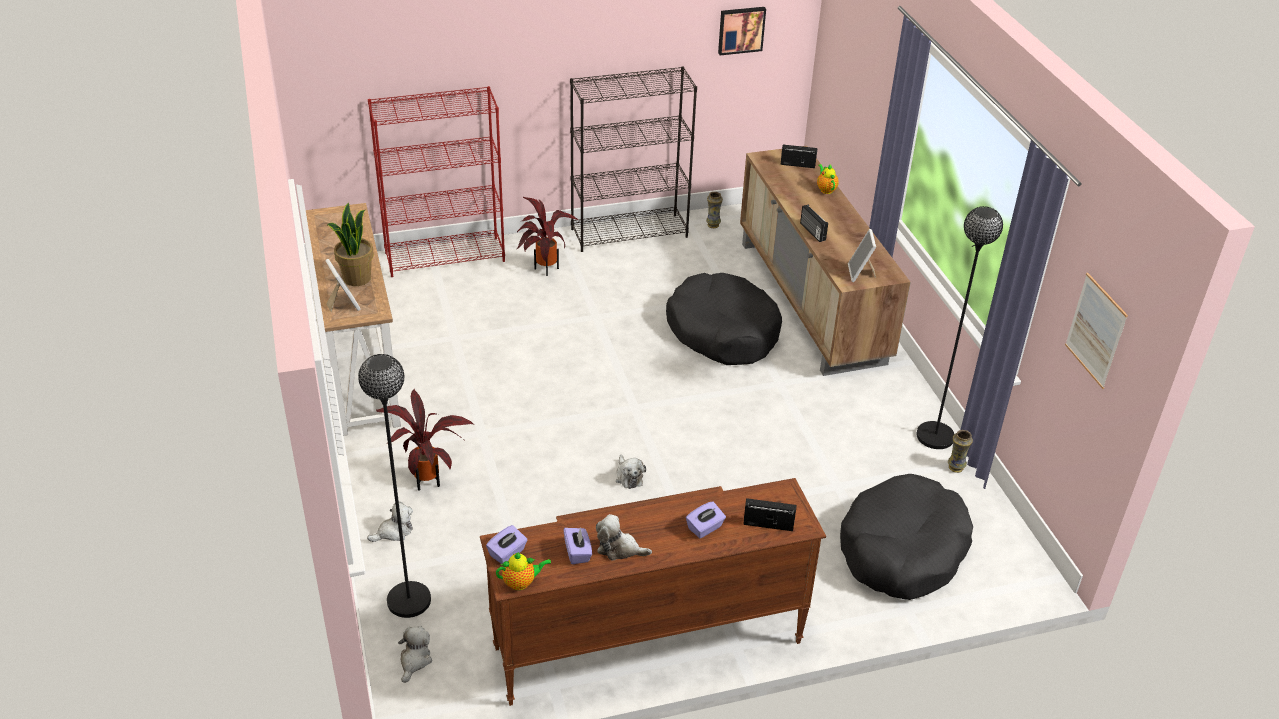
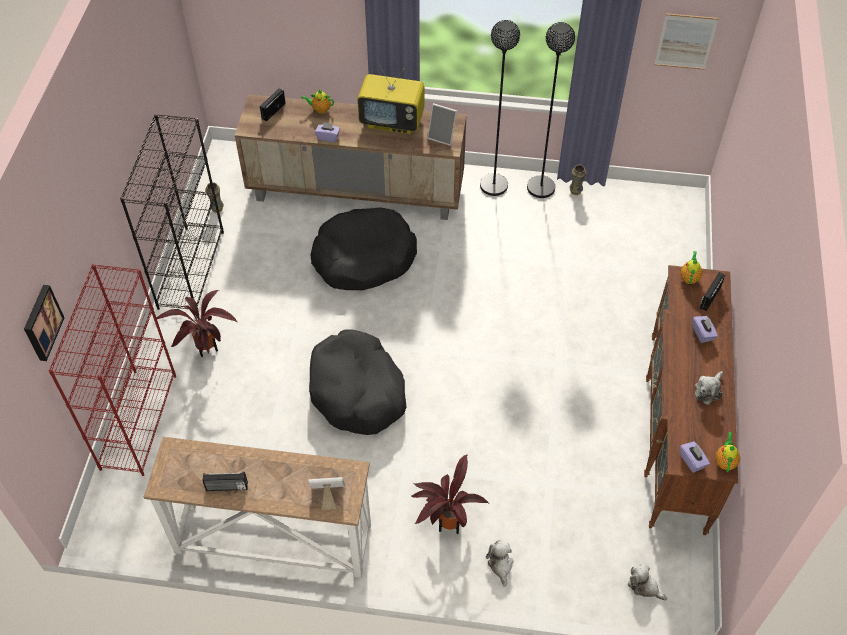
camera: 65 degrees left, 15 degrees up
(356, 278) = (291, 475): potted plant -> none
(408, 601) = (581, 574): black floor lamp -> black floor lamp (494, 185)
(577, 553) = (705, 417): purple tissue box -> purple tissue box (328, 137)
(628, 476) = (504, 382): plush toy -> none
(741, 29) = (160, 50): picture -> picture (41, 322)
(788, 499) = (689, 277): none -> teapot
(812, 232) = (373, 141): radio -> radio (227, 487)
(852, 236) = (393, 121): none -> television
(902, 550) = (640, 254): black dog bed -> black dog bed (357, 391)

